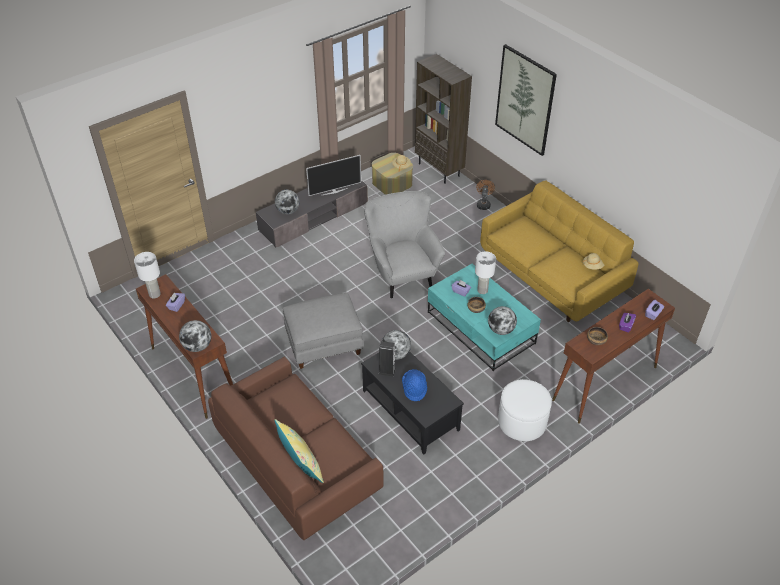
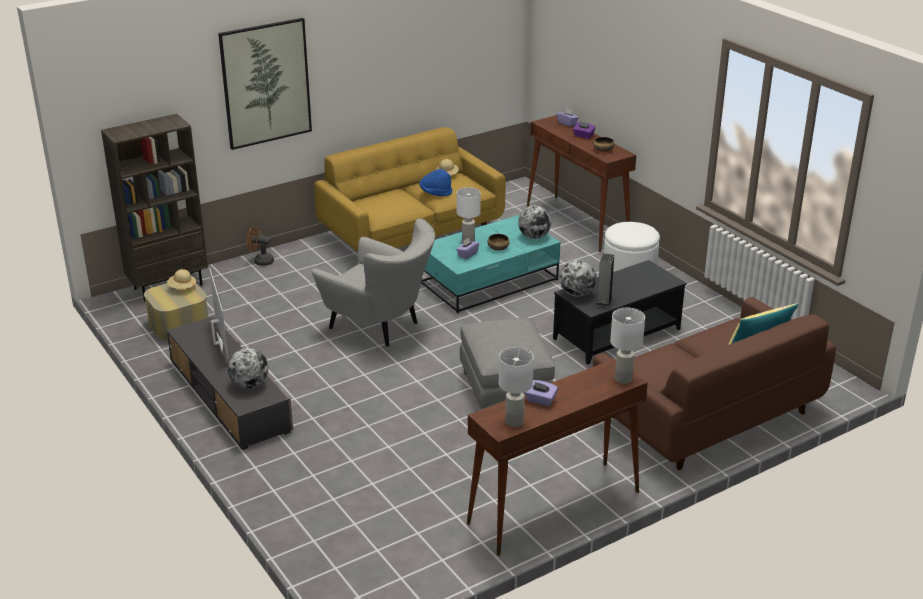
camera: 85 degrees left, 15 degrees down
(197, 346) = (623, 379): globe -> white table lamp
(402, 273) = (380, 327): grey armchair -> grey armchair turned 135 degrees counterclockwise
(414, 389) = (630, 285): blue hat -> blue hat (435, 193)

